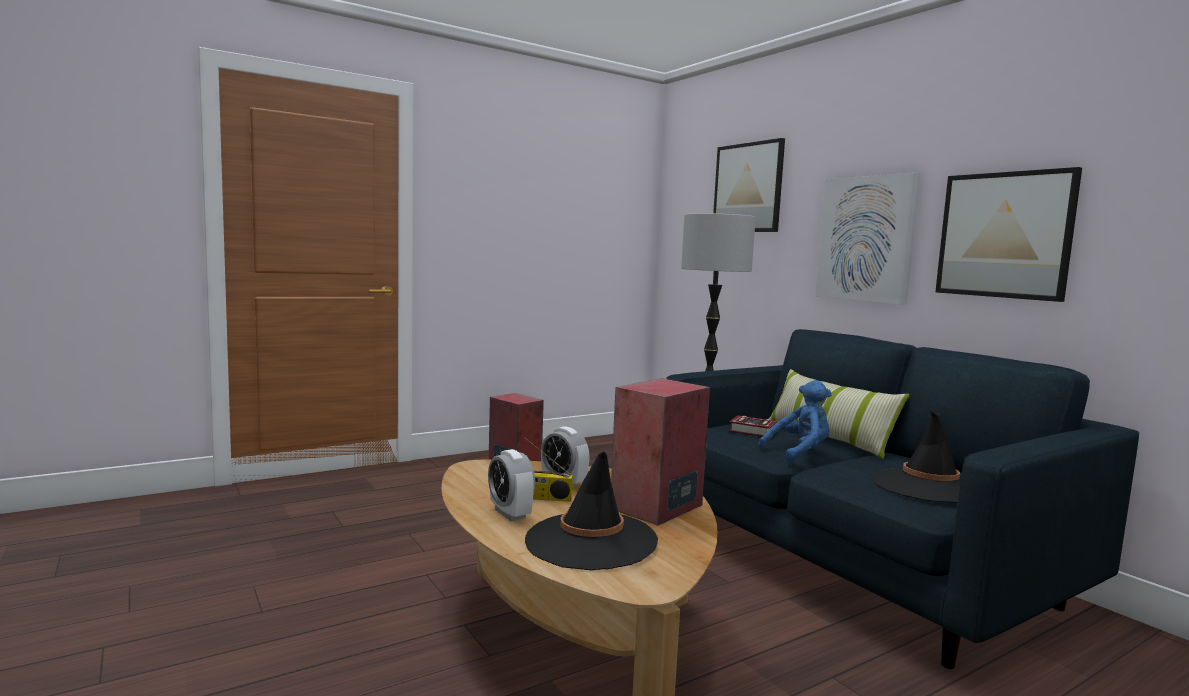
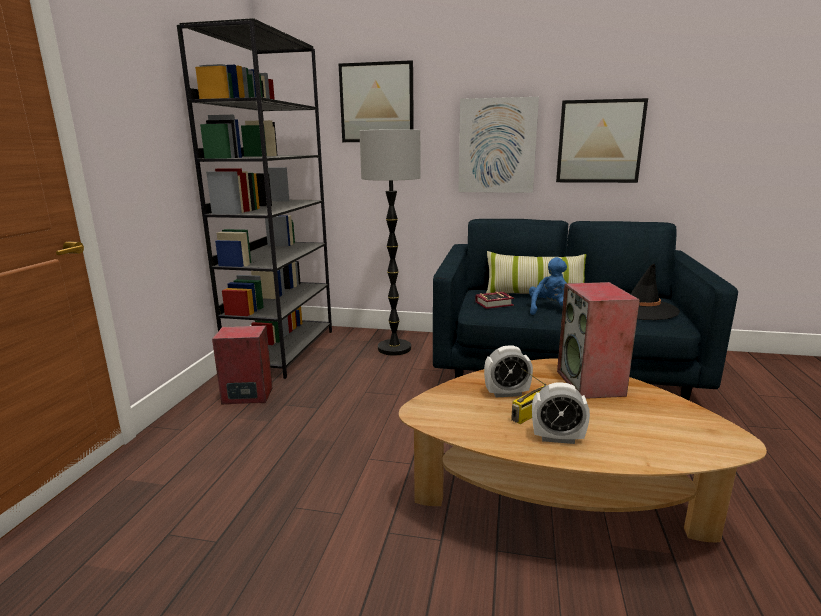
camera: 45 degrees left, 10 degrees up
(591, 541) = (641, 429): black hat -> none
(602, 447) = (282, 350): none -> black bookcase

